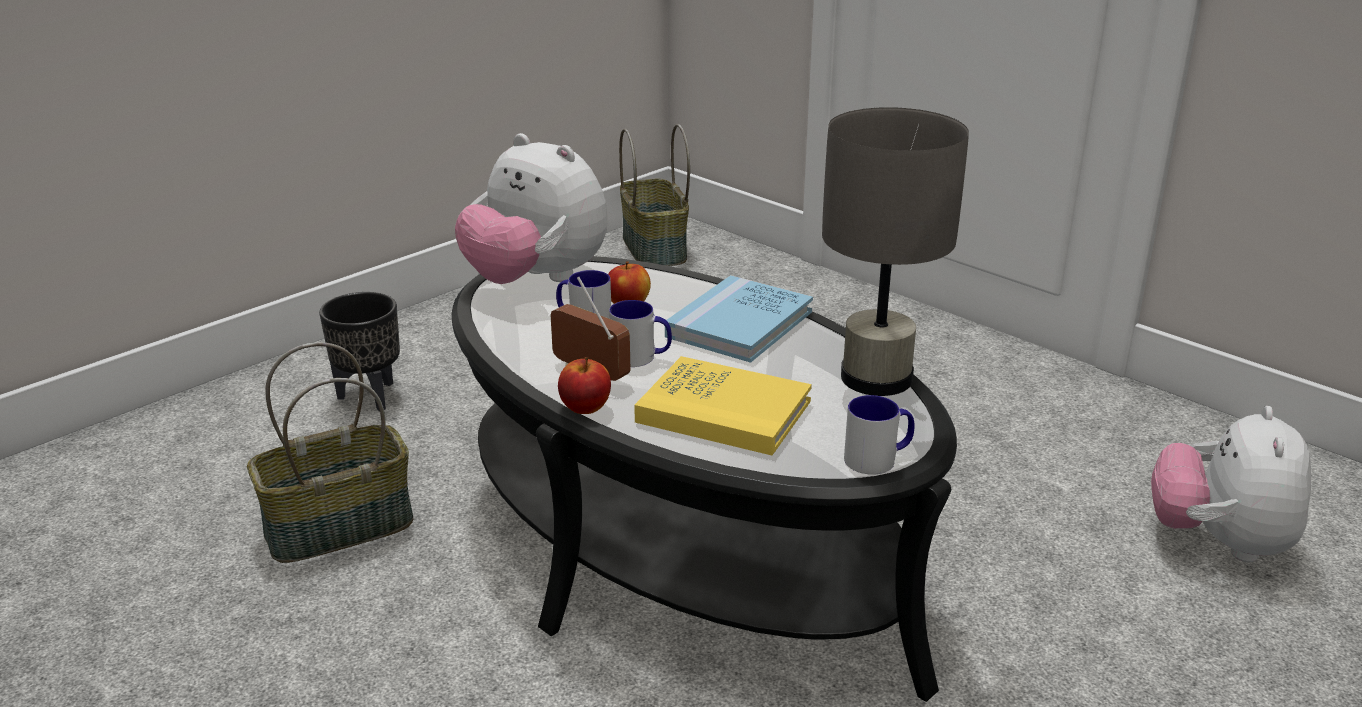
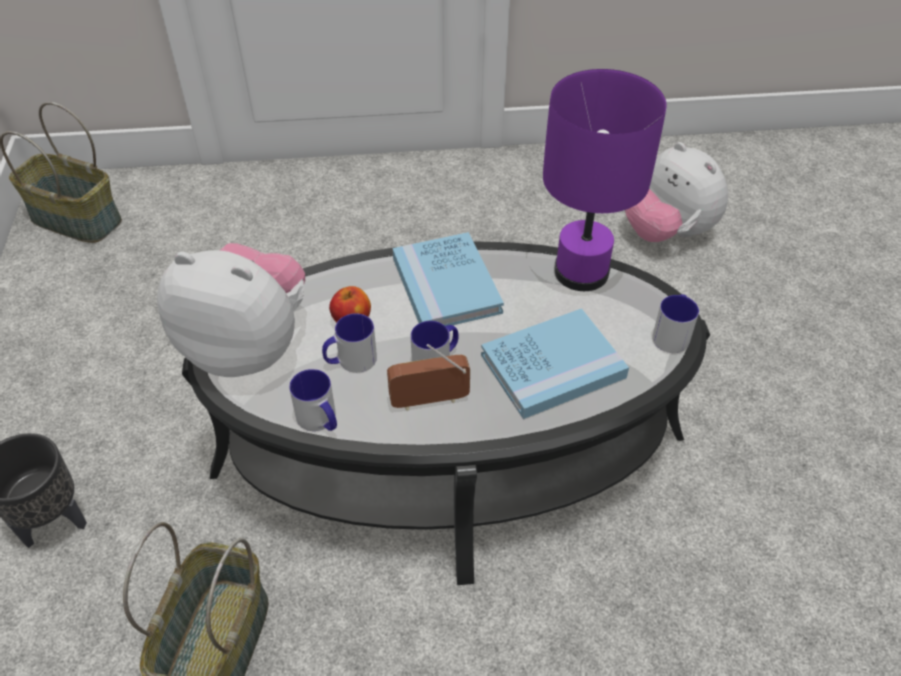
camera: 50 degrees left, 20 degrees up
(501, 337) = (320, 420): none -> mug
(536, 280) = (248, 347): plush toy -> plush toy turned 150 degrees counterclockwise
(585, 408) = (478, 433): apple -> none
(724, 411) = (552, 366): yellow book -> blue book
(878, 379) = (582, 272): grey table lamp -> purple table lamp

